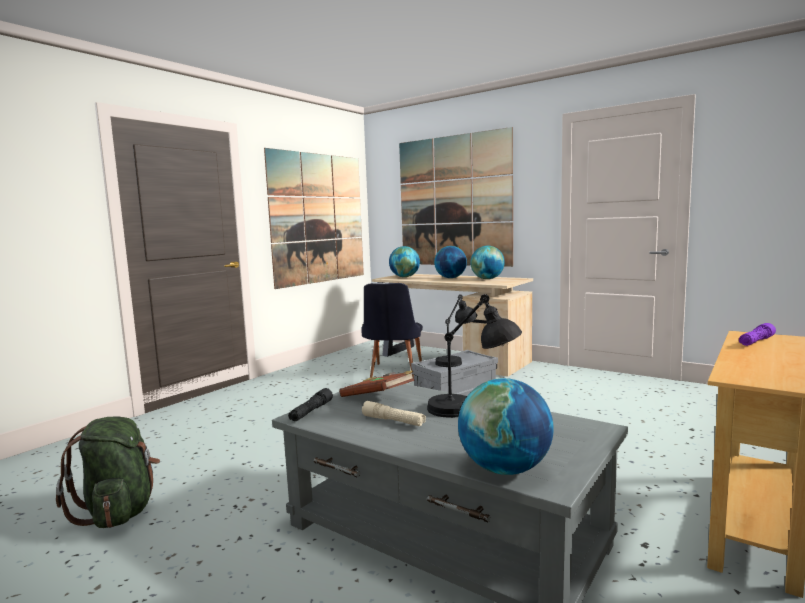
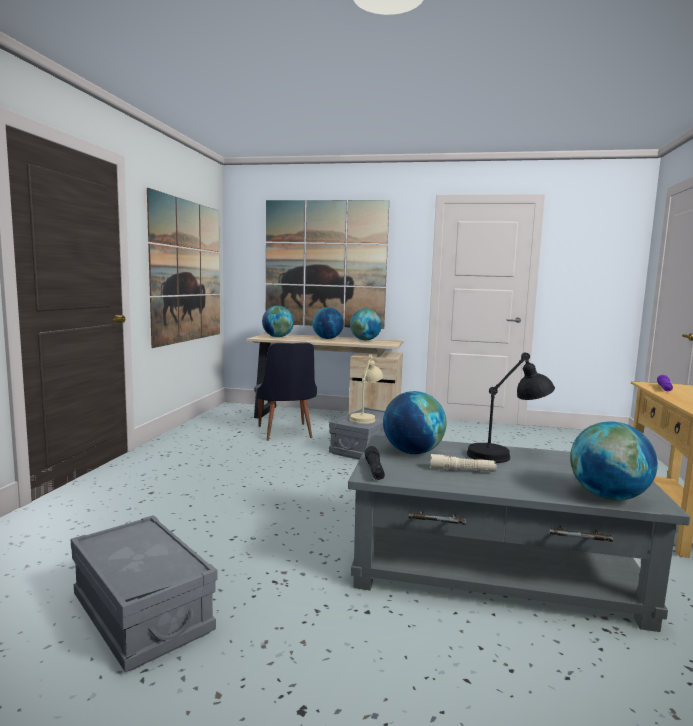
camera: 25 degrees left, 0 degrees up
(119, 512) = (142, 614): green backpack -> grey storage box
(378, 398) = (412, 452): brown book -> globe
(456, 360) = (366, 417): black table lamp -> beige table lamp

